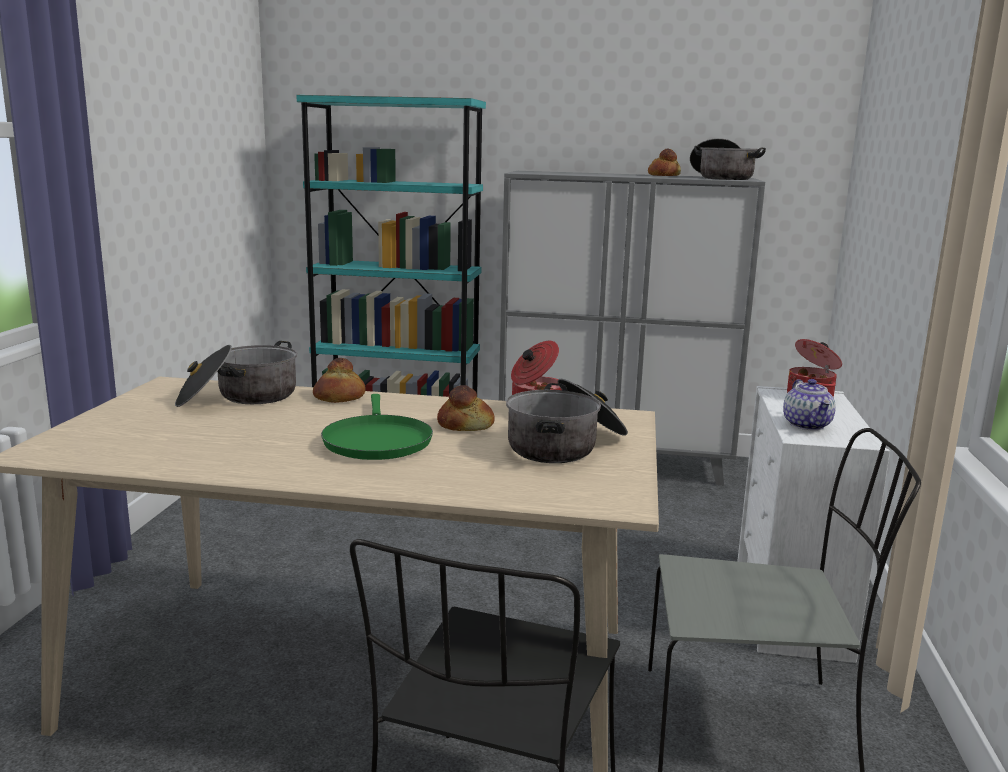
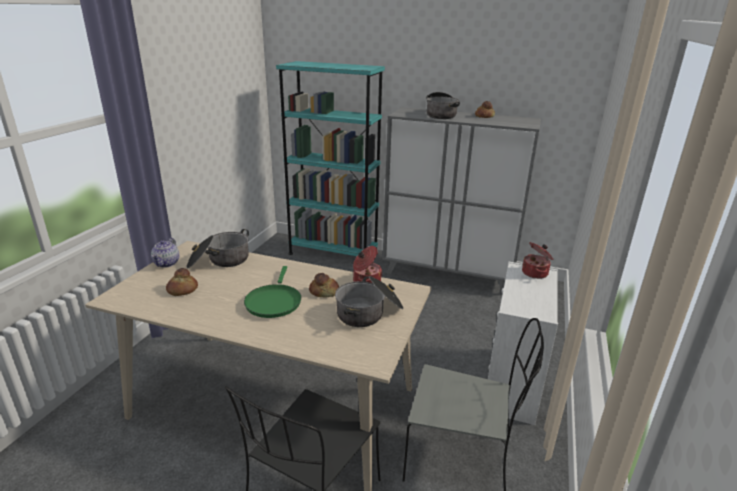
camera: 10 degrees right, 10 degrees up
(339, 397) = (269, 264): bread -> bread (182, 290)
(722, 178) = (517, 121): cooking pot -> cooking pot (441, 115)
(807, 425) = (520, 298): teapot -> teapot (167, 263)

